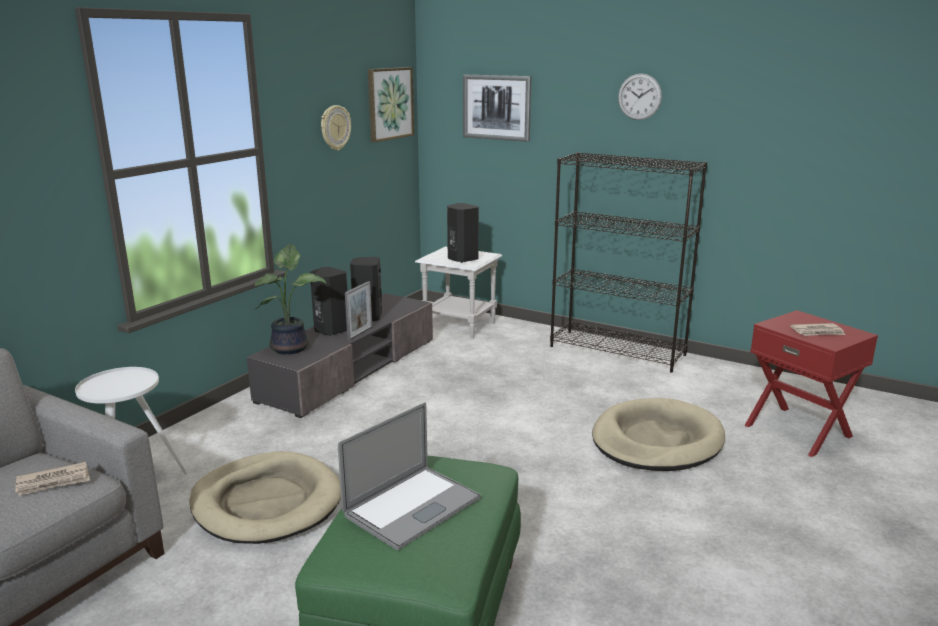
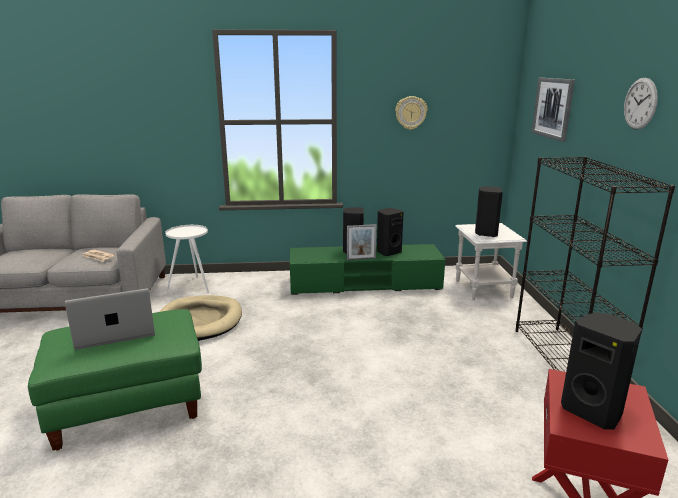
camera: 55 degrees right, 0 degrees up
(292, 347) = (316, 252): potted plant -> none
(350, 369) = (364, 284): grey tv stand -> green tv stand
(389, 103) = (479, 99): picture -> none
(412, 506) = (115, 332): laptop -> laptop turned 150 degrees clockwise
(656, 440) = (430, 430): beige dog bed -> none
(818, 332) = (593, 411): newspaper -> black speaker

